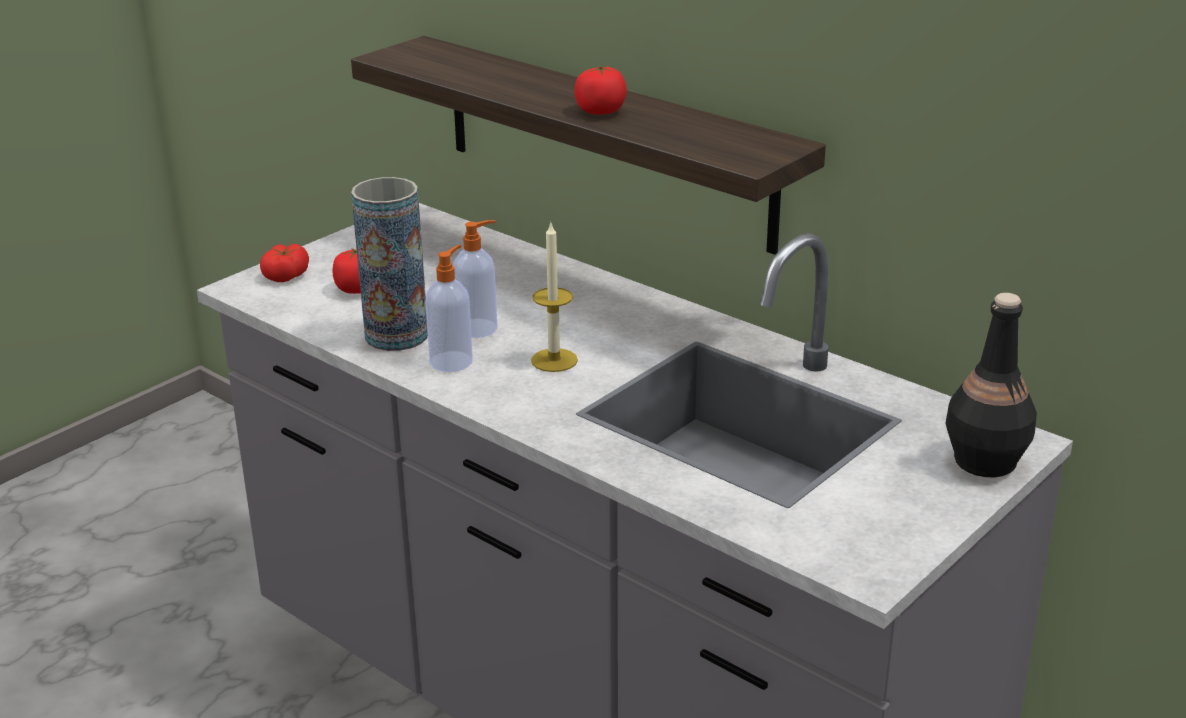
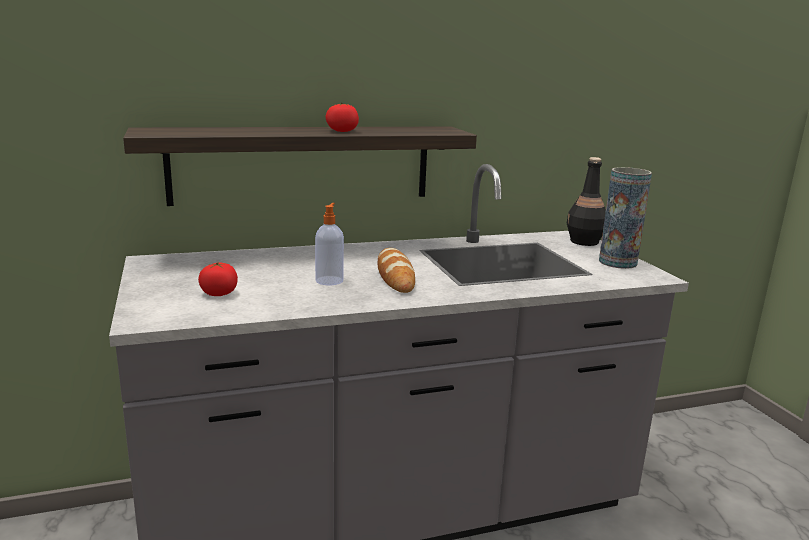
camera: 60 degrees left, 10 degrees down
(286, 275) = (154, 306): tomato -> none
(396, 335) = (302, 298): vase -> vase (617, 262)
(452, 361) = (358, 294): soap dispenser -> none
(554, 360) = (395, 275): candle -> bread

